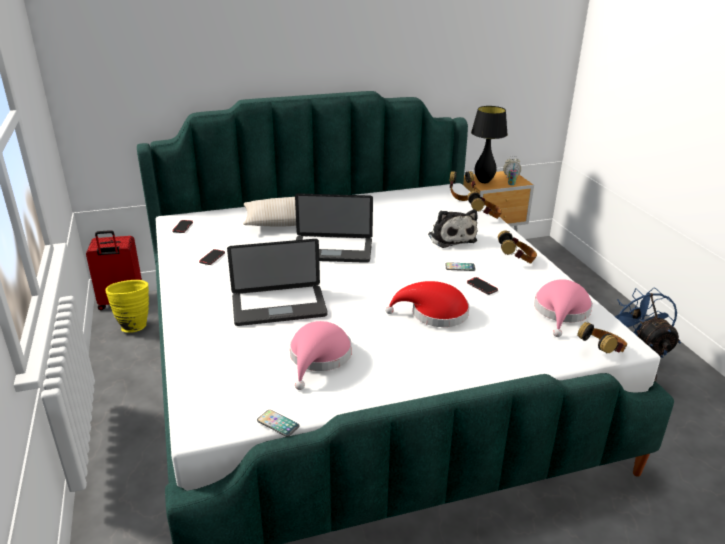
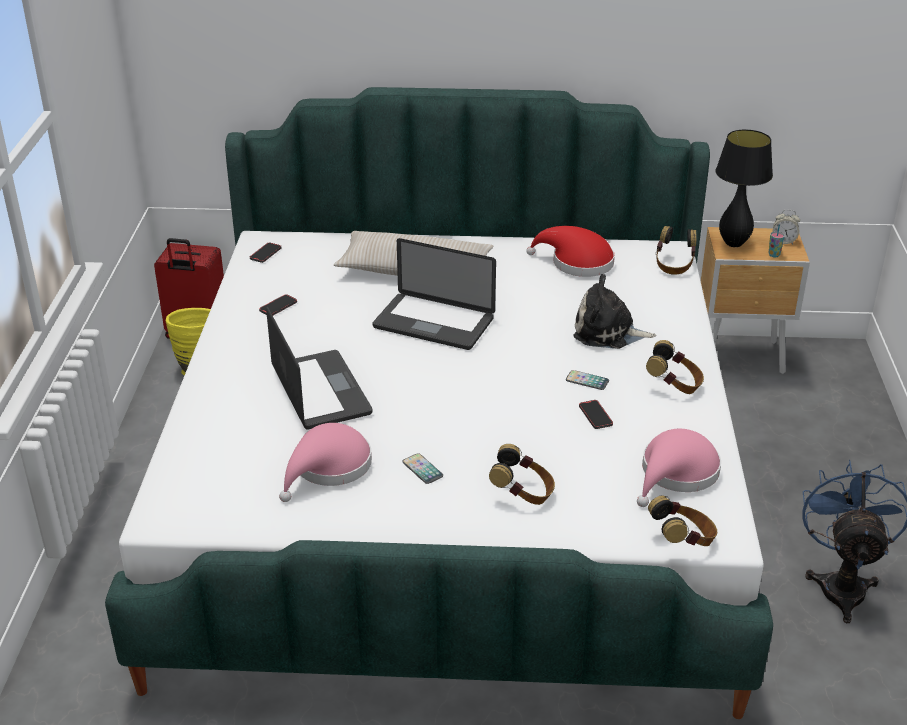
camera: 20 degrees right, 5 degrees up
(278, 424) = (238, 535): phone -> phone (422, 469)
(279, 307) = (321, 391): laptop -> laptop turned 120 degrees counterclockwise
(434, 313) = (505, 440): red hat -> red hat (577, 263)
(451, 237) = (608, 332): plush toy -> plush toy turned 105 degrees clockwise
(484, 217) = (681, 307): headphones -> headphones (523, 494)

